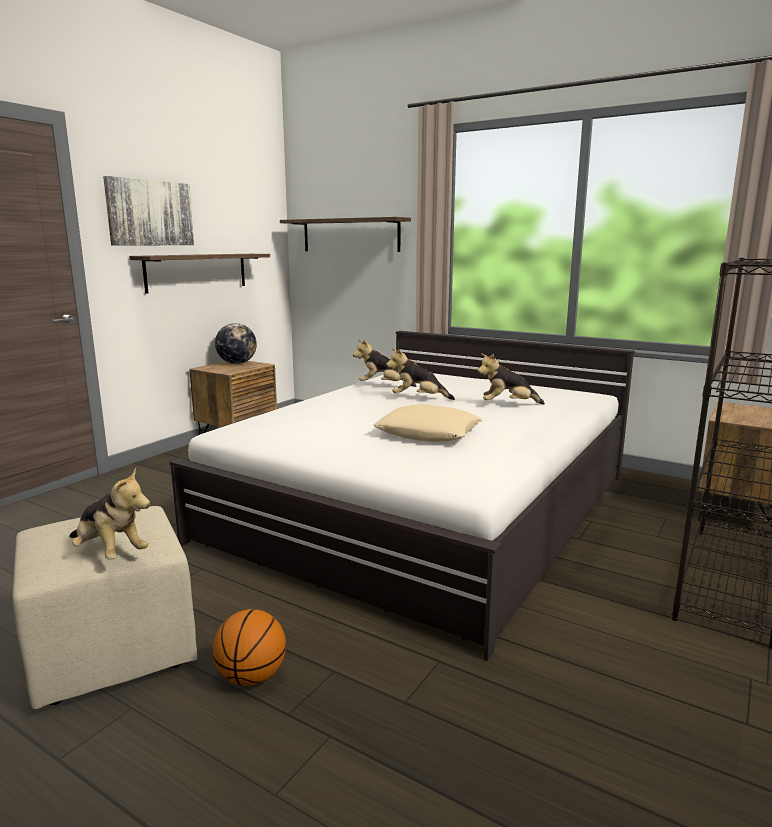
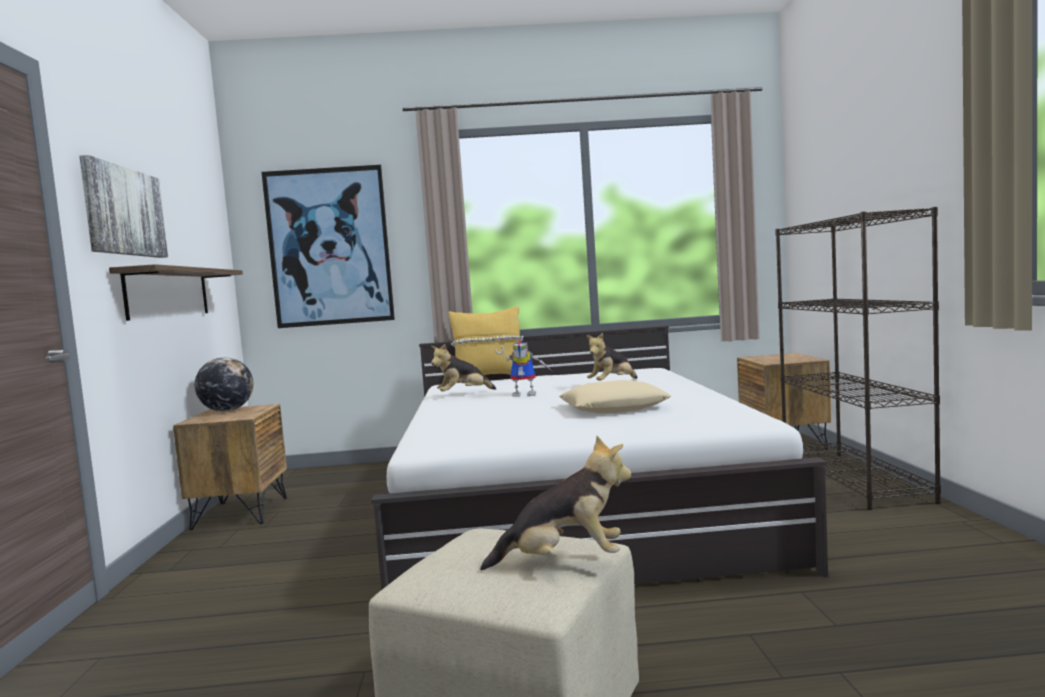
camera: 35 degrees left, 10 degrees down
(251, 677) = (698, 672): basketball -> none
(350, 235) = (329, 247): shelf -> picture
(418, 398) = (526, 394): plush toy -> toy robot
(448, 372) = (489, 378): none -> yellow pillow

